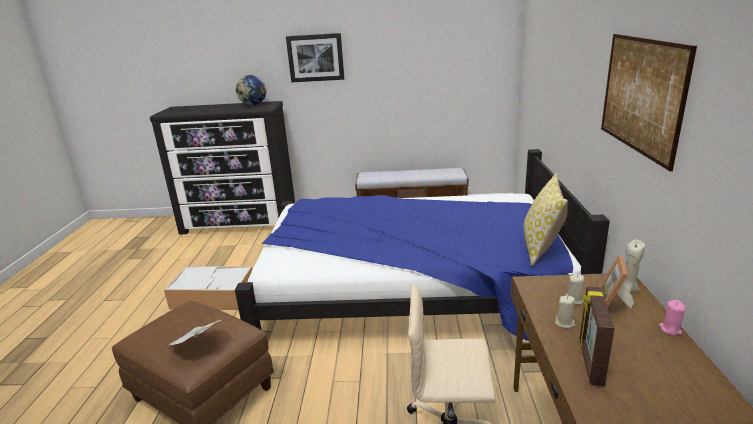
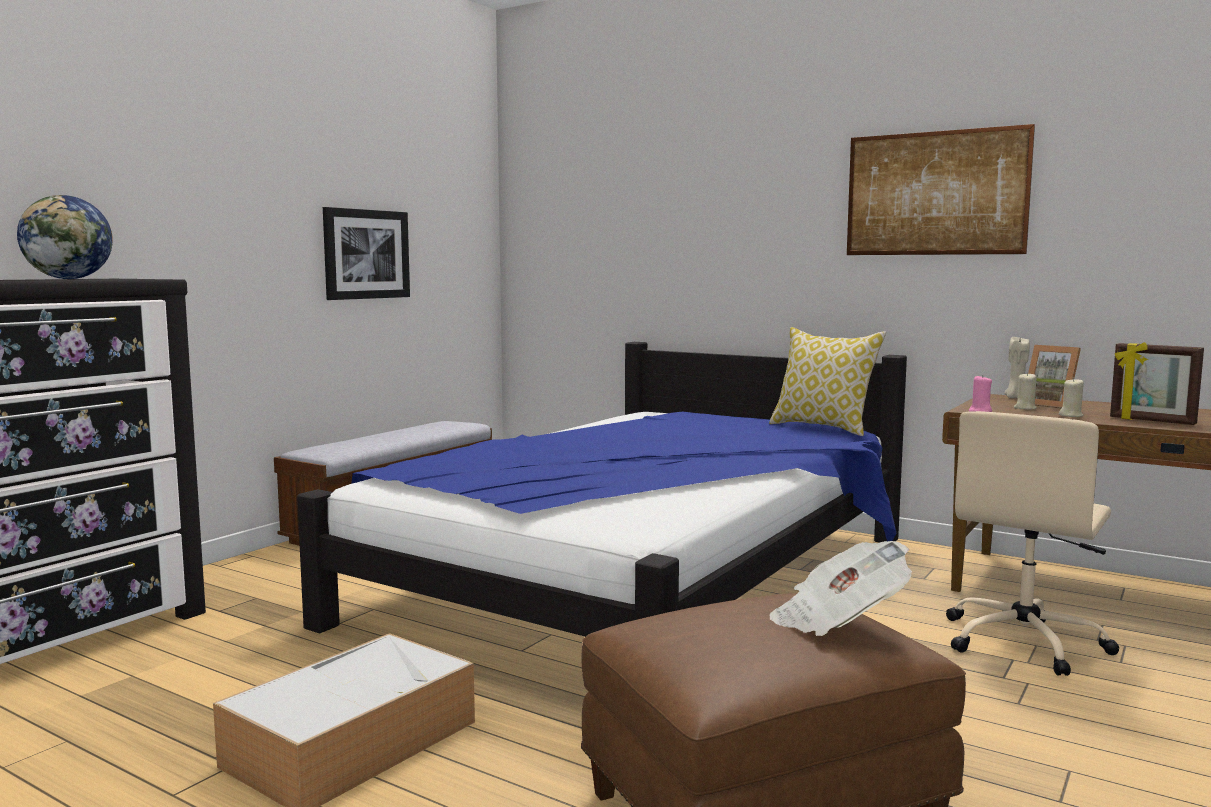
camera: 60 degrees left, 15 degrees down
(315, 58) = (189, 181): picture -> picture (366, 254)
(670, 329) = (1103, 403): pink candle -> pink candle (980, 411)

